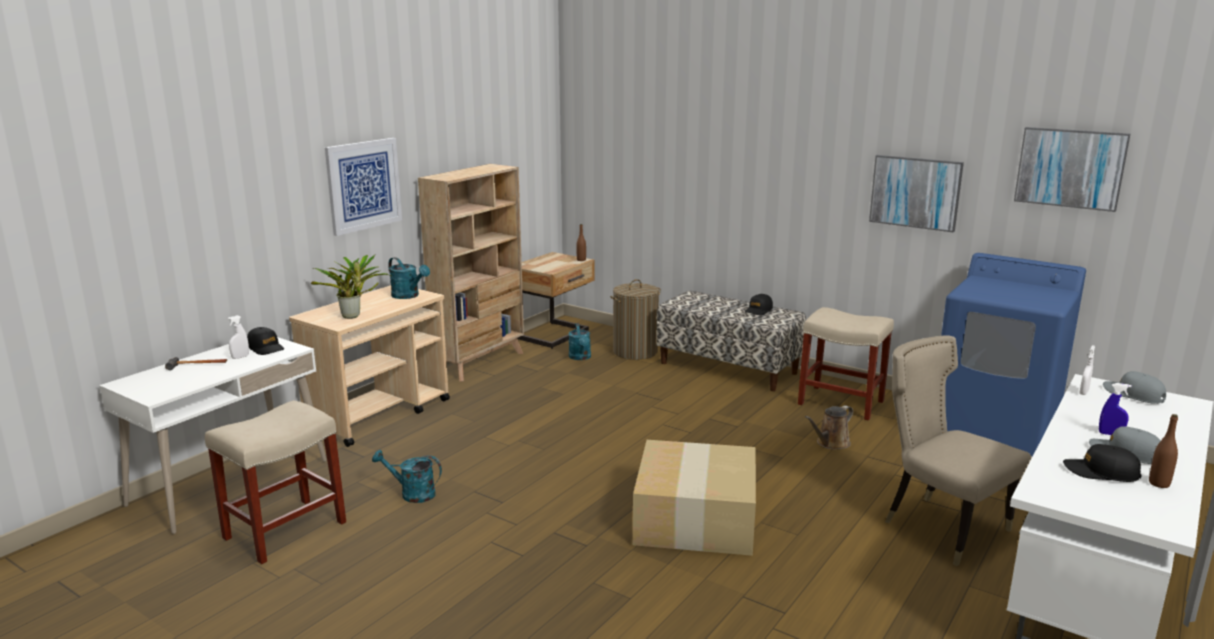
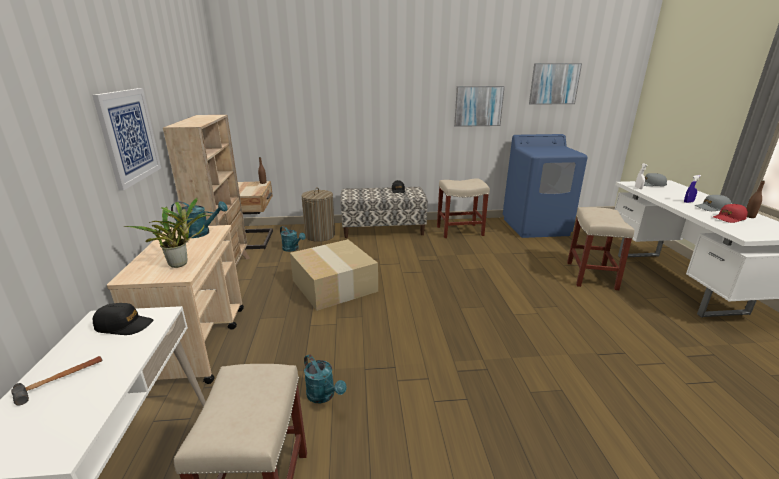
camera: 40 degrees left, 5 degrees up
(240, 357) = (107, 347): white spray bottle -> none
(412, 494) = (324, 396): turquoise watering can -> turquoise watering can turned 105 degrees counterclockwise
(693, 517) = (504, 320): cardboard box -> cardboard box (333, 285)
(831, 443) = (490, 252): brown watering can -> none
(940, 526) = (591, 275): beige chair -> beige stool
(1101, 472) = (729, 218): black cap -> red cap

